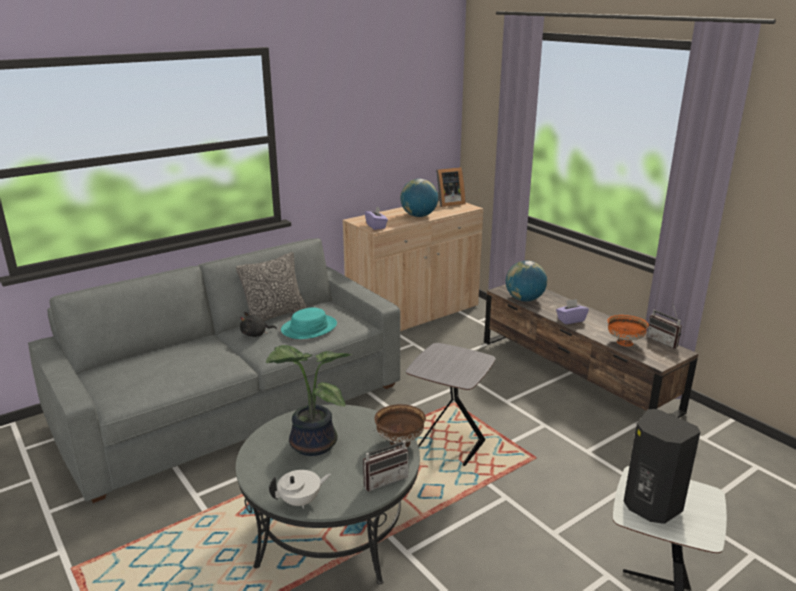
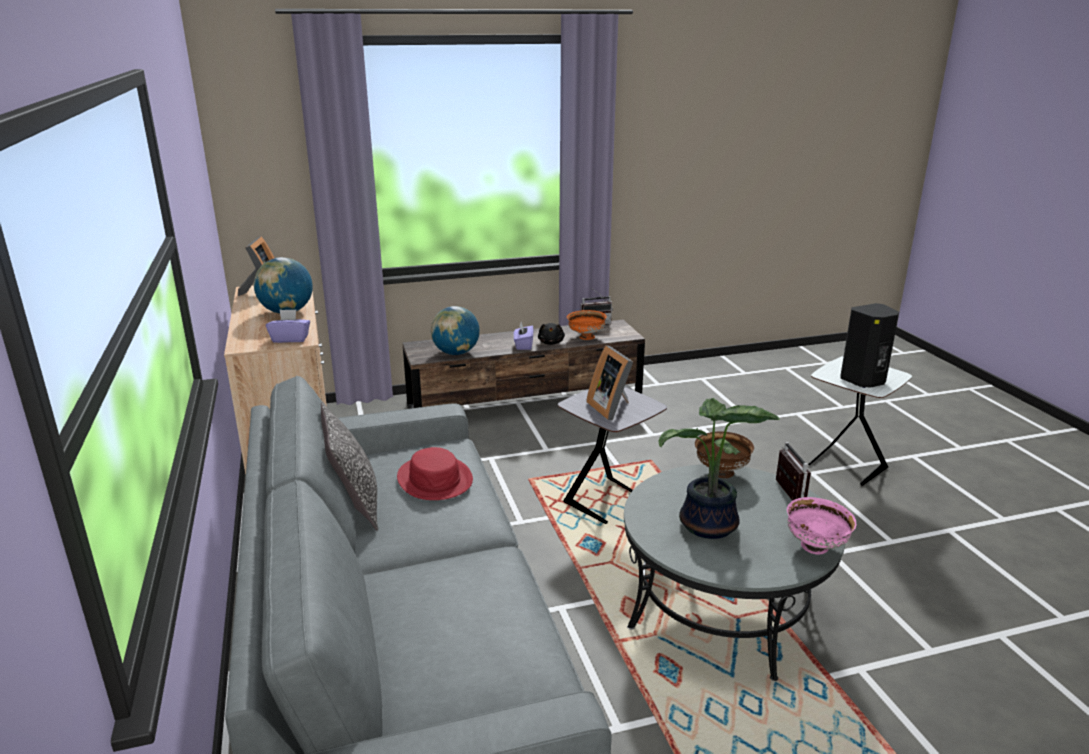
camera: 70 degrees left, 0 degrees up
(256, 334) = (409, 527): black plush toy -> black plush toy (551, 343)
(301, 501) = (816, 547): white teapot -> pink bowl
(309, 328) = (435, 479): turquoise hat -> red hat
(445, 364) = (612, 408): none -> picture frame

